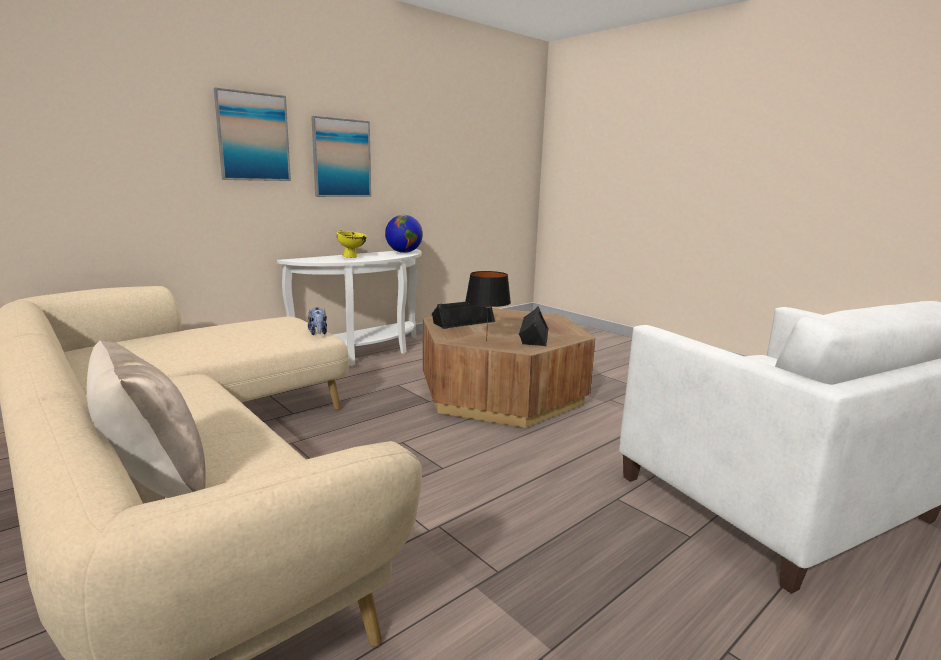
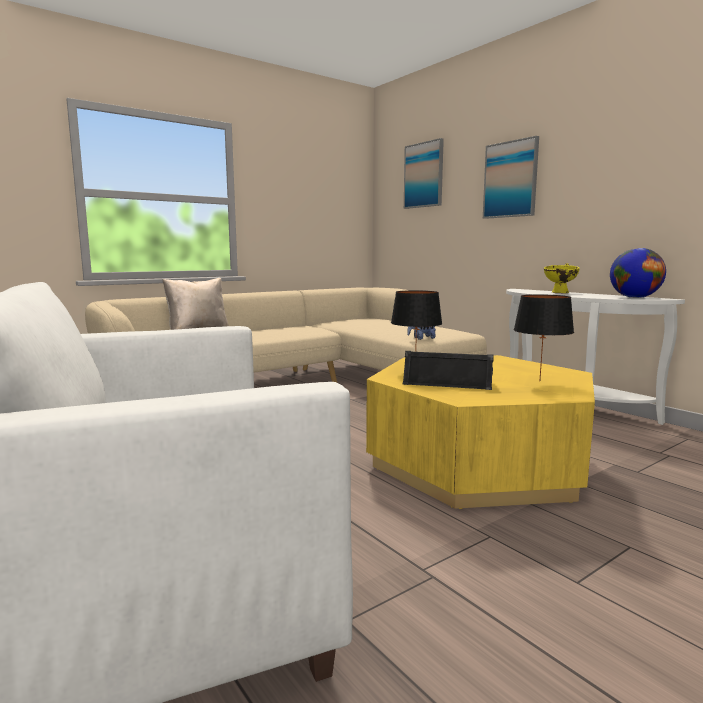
camera: 95 degrees right, 5 degrees down
(341, 158) = (590, 186): picture -> picture (424, 175)
(463, 322) = (493, 364): black speaker -> none
(501, 393) = (478, 462): brown coffee table -> yellow coffee table
(517, 318) = (539, 381): none -> black table lamp

